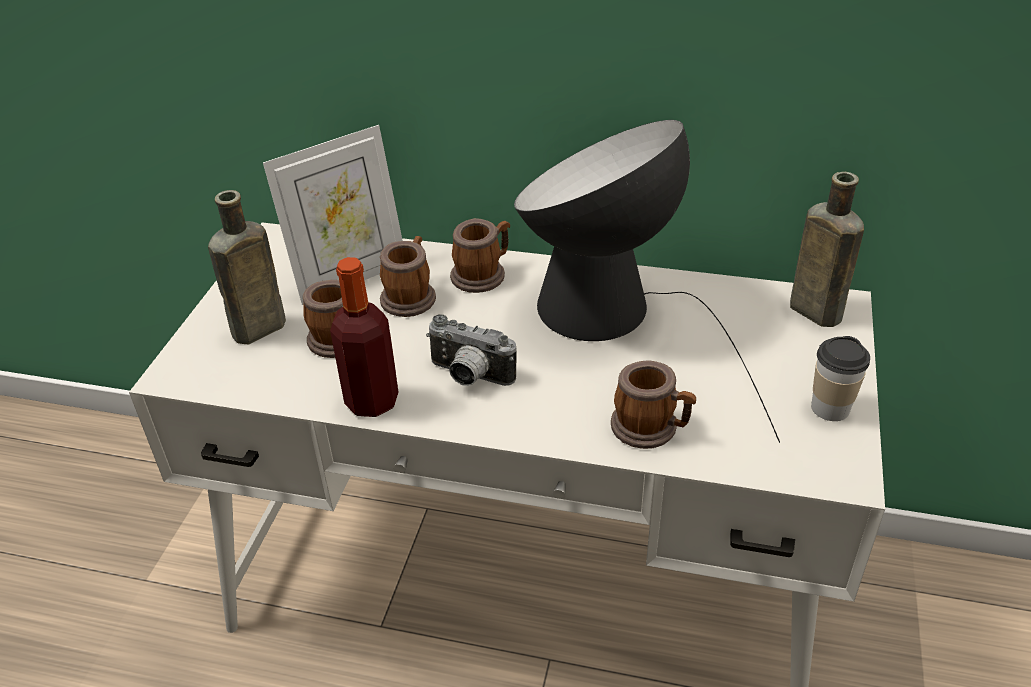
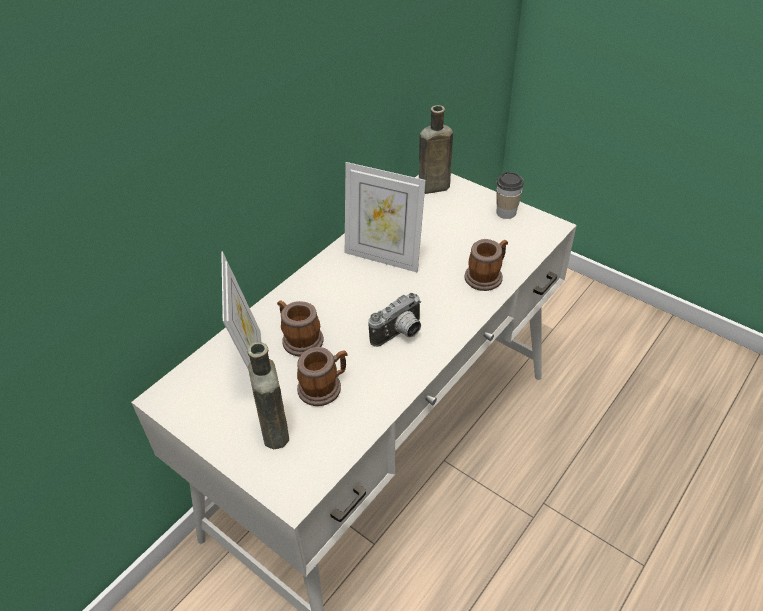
camera: 65 degrees left, 5 degrees up
(372, 401) = (394, 386): bottle -> none
(483, 274) = (303, 298): mug -> none
(611, 313) = (383, 257): table lamp -> picture frame

